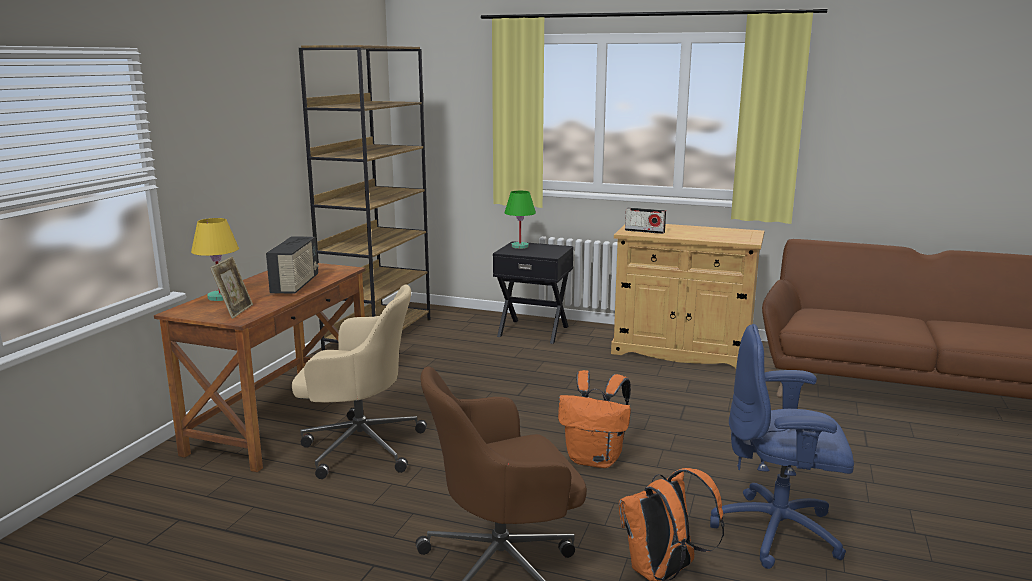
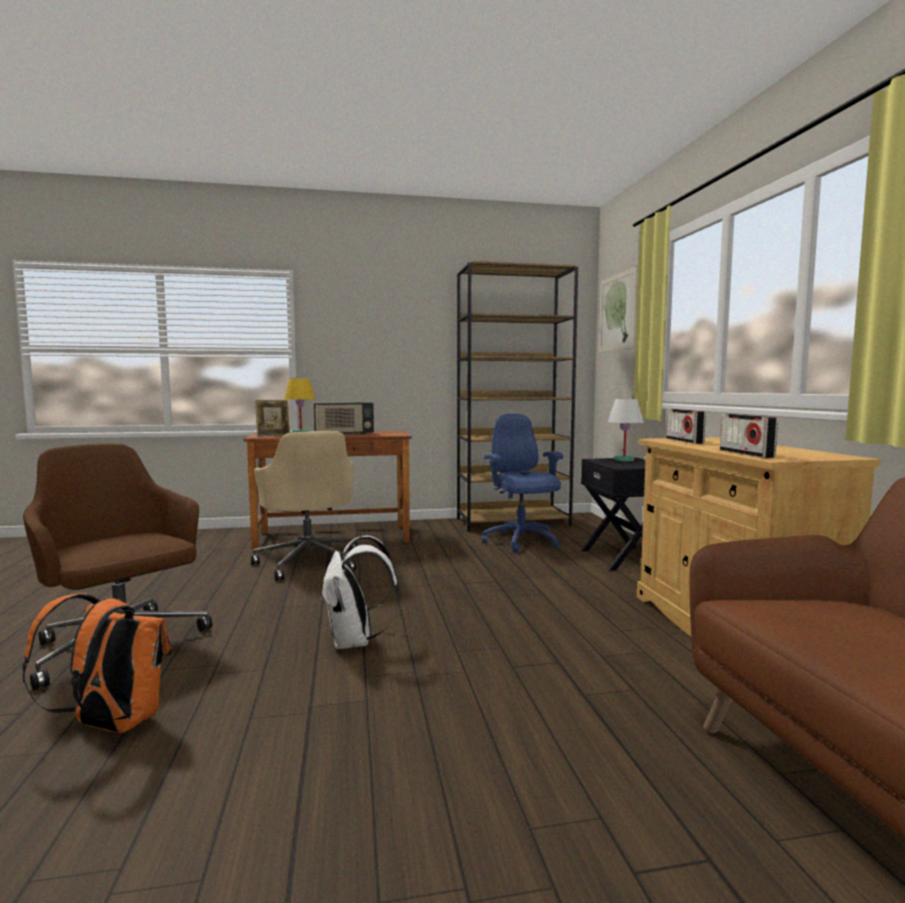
camera: 60 degrees right, 10 degrees down
(436, 94) = (617, 312): none -> picture
(519, 246) = (623, 459): green table lamp -> white table lamp
(595, 459) = (355, 641): orange backpack -> white backpack
(724, 239) = (745, 453): none -> radio
(779, 532) = (226, 799): blue office chair -> blue office chair (521, 542)

